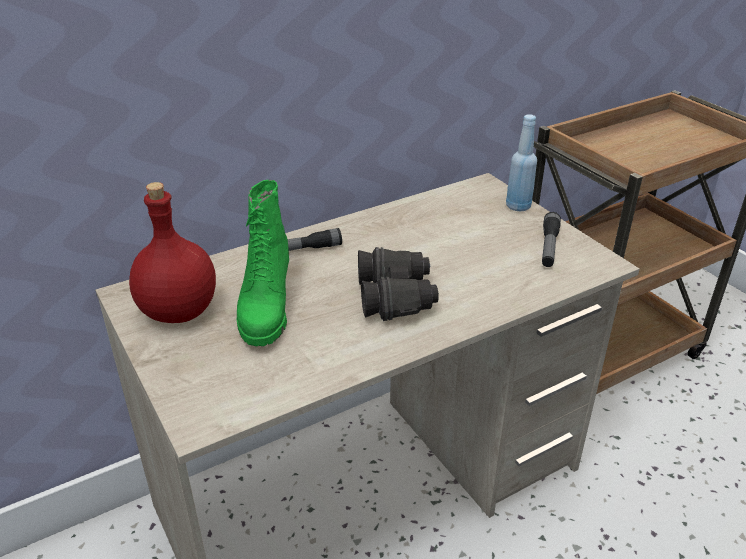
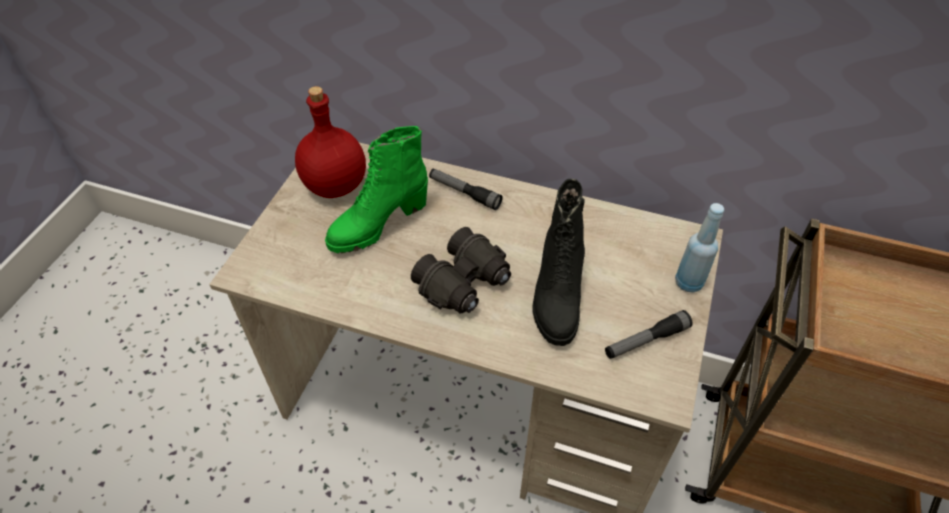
camera: 50 degrees right, 15 degrees up
(464, 262) = (556, 296): none -> black boot

